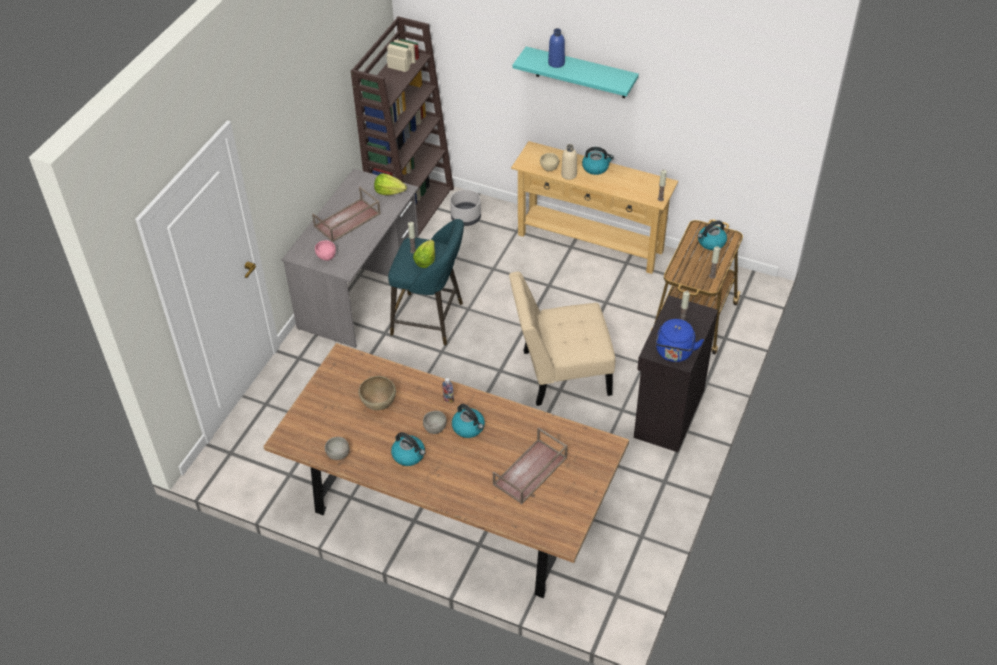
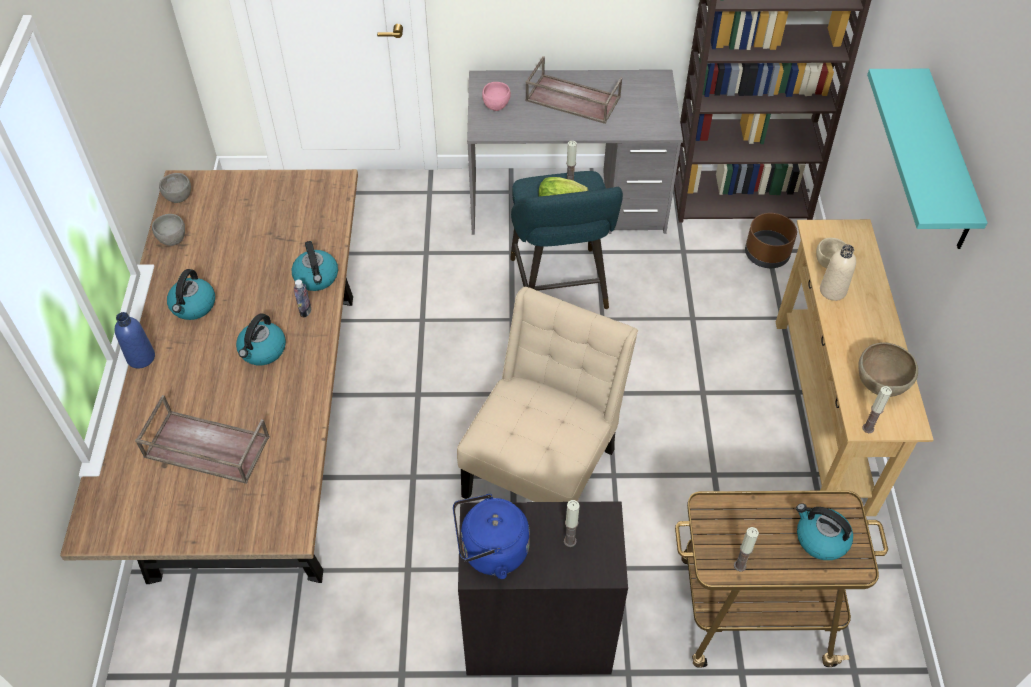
camera: 65 degrees right, 5 degrees up
(378, 404) = (269, 245): brown bowl -> brown bowl (879, 384)
(389, 192) = (651, 117): lettuce -> none
(434, 428) = (249, 315): grey bowl -> grey bowl (179, 196)
(466, 217) = (767, 254): grey planter -> brown planter
(556, 63) = (918, 114): blue bottle -> blue bottle (141, 357)
(560, 373) = (544, 465): beige chair -> beige chair turned 60 degrees clockwise
(596, 168) = (875, 318): kettle -> kettle (317, 278)

